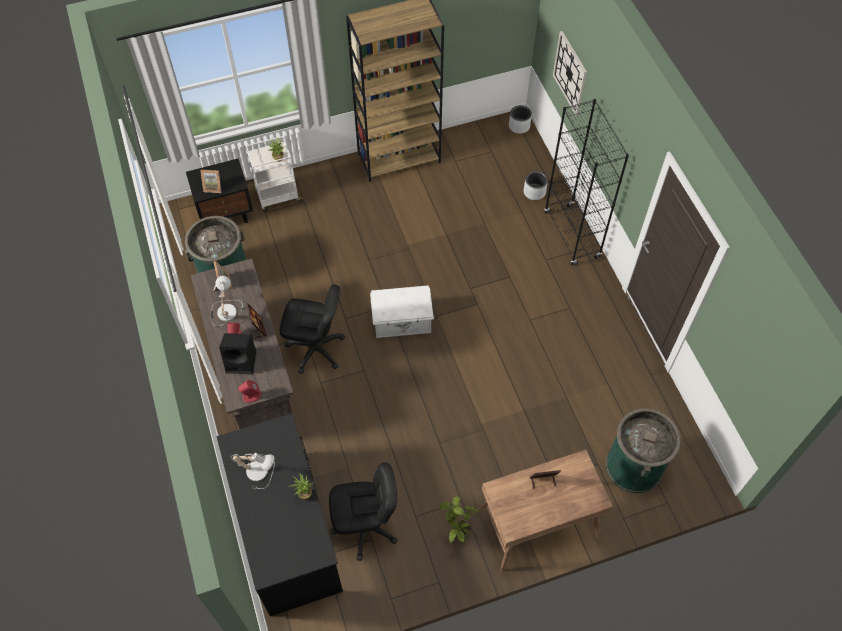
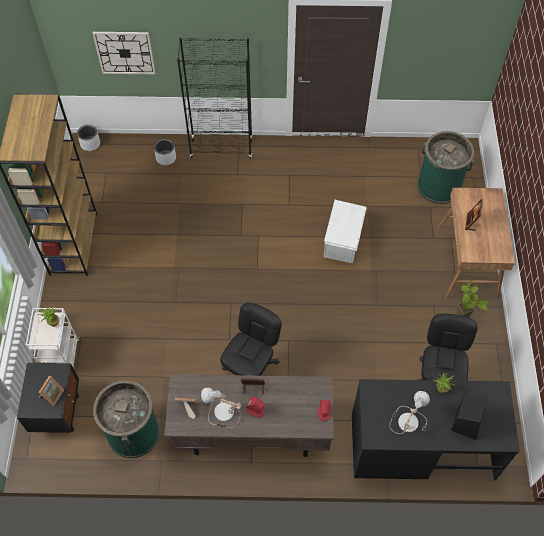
camera: 70 degrees left, 0 degrees up
(242, 362) = (284, 411): black speaker -> black speaker (466, 422)
(402, 321) = (252, 295): white storage box -> white storage box (343, 240)

